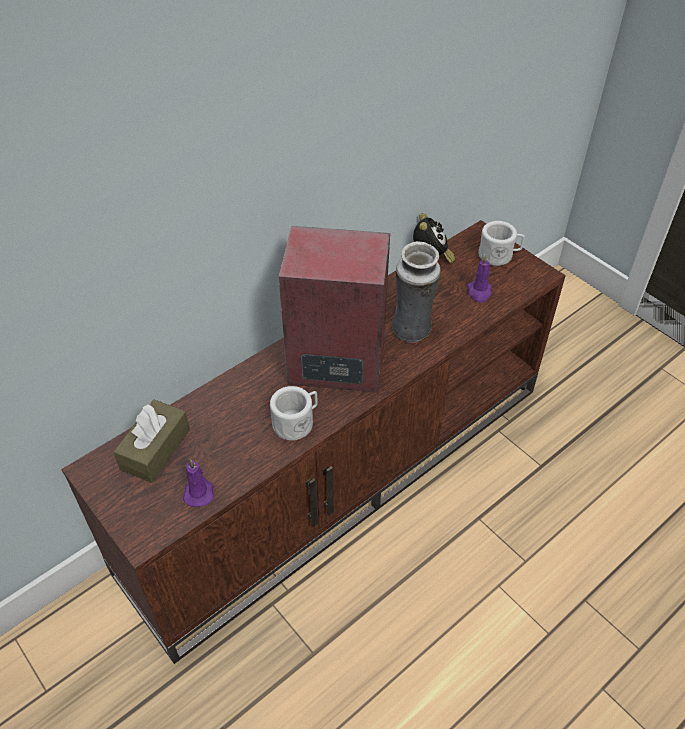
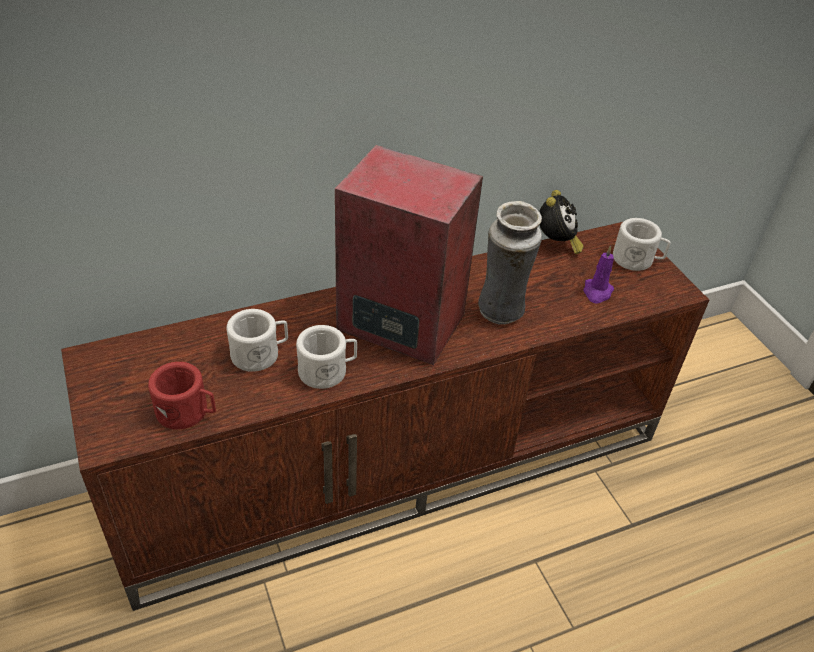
camera: 15 degrees right, 5 degrees down
(155, 449) = (165, 356): brown tissue box -> none
(199, 492) = (187, 412): purple candle -> red mug
(234, 424) = (260, 354): none -> white mug

